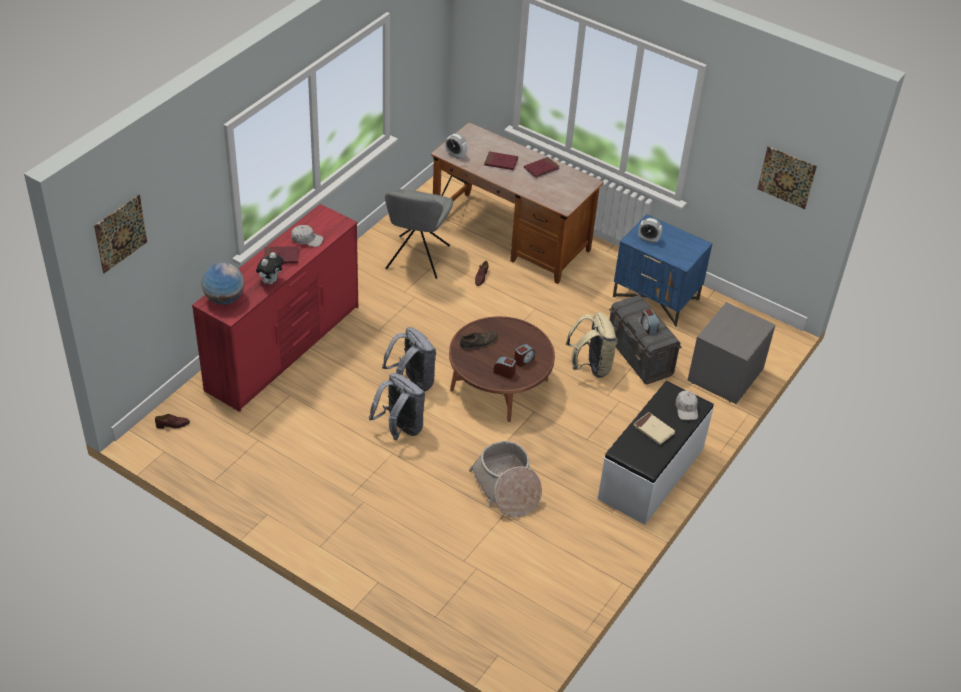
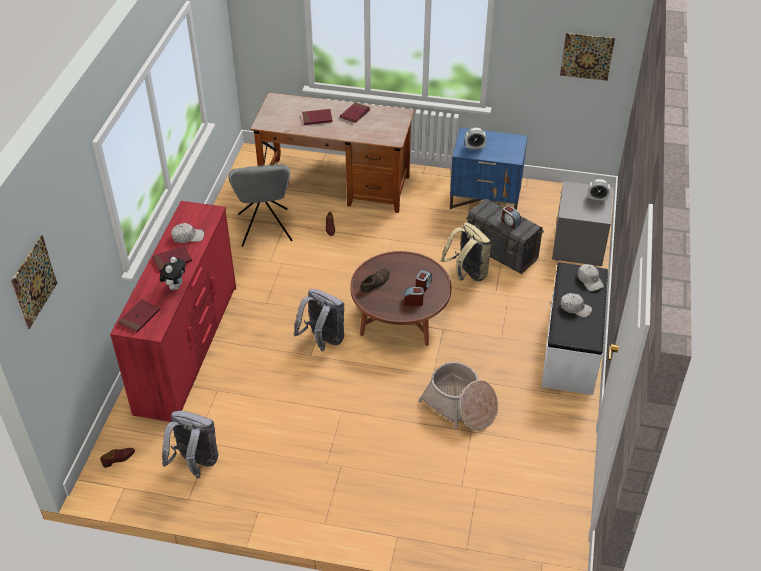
camera: 20 degrees left, 0 degrees up
(224, 299) = (139, 317): globe -> red book
(400, 429) = (336, 386): grey backpack -> grey backpack (195, 463)
(455, 155) = (273, 123): alarm clock -> alarm clock (597, 199)
(653, 430) = (575, 308): beige book -> white cap

